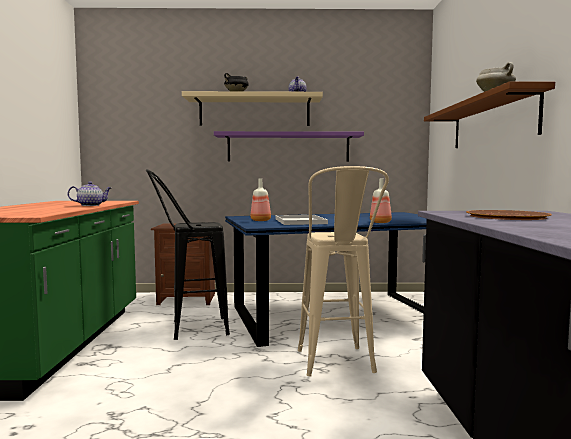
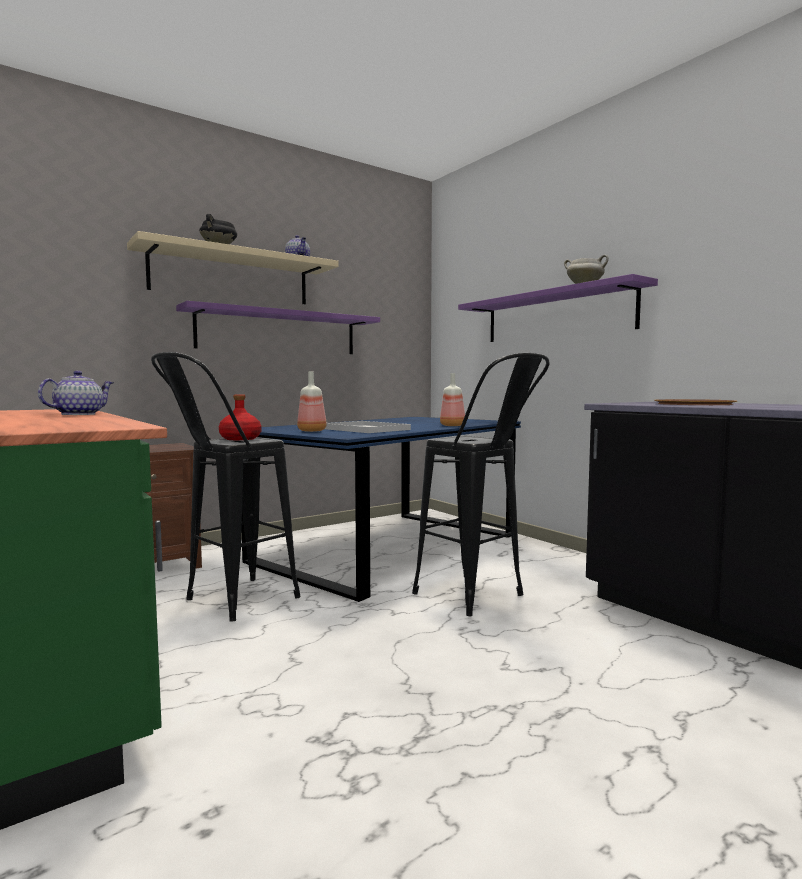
camera: 35 degrees left, 0 degrees up
(203, 223) = (240, 439): none -> red bottle
(338, 367) = (480, 599): beige stool -> black stool
(491, 123) = (556, 315): brown shelf -> purple shelf

